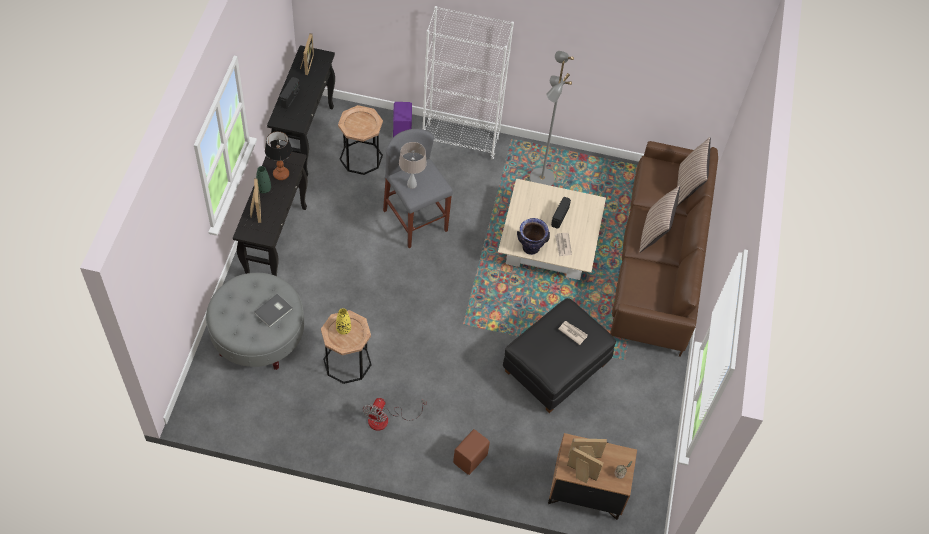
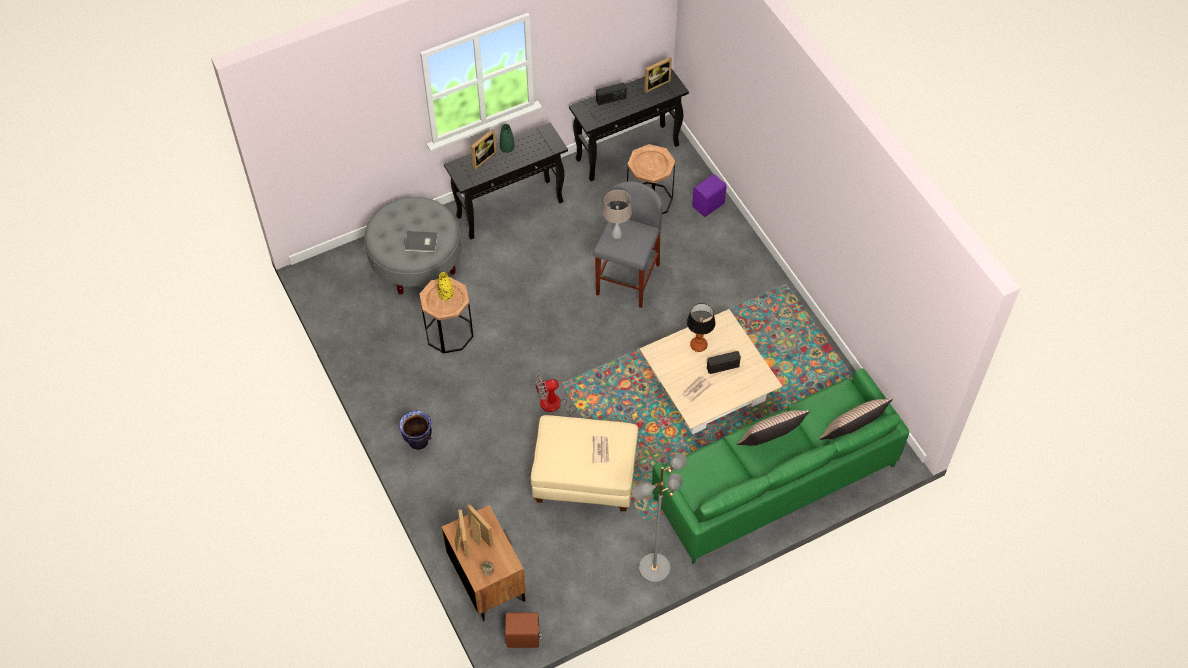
camera: 55 degrees right, 0 degrees up
(280, 174) = (532, 148): table lamp -> table lamp (698, 345)
(386, 419) = (423, 395): fan -> fan (557, 407)
(460, 141) = (743, 251): white bookcase -> none
(471, 459) = (442, 477): brown speaker -> brown speaker (523, 638)
(531, 247) = (668, 368): vase -> vase (419, 441)
(541, 178) = (768, 334): grey floor lamp -> grey floor lamp (654, 567)
(555, 368) = (584, 478): black ottoman -> beige ottoman
(657, 263) = (773, 481): brown sofa -> green sofa

